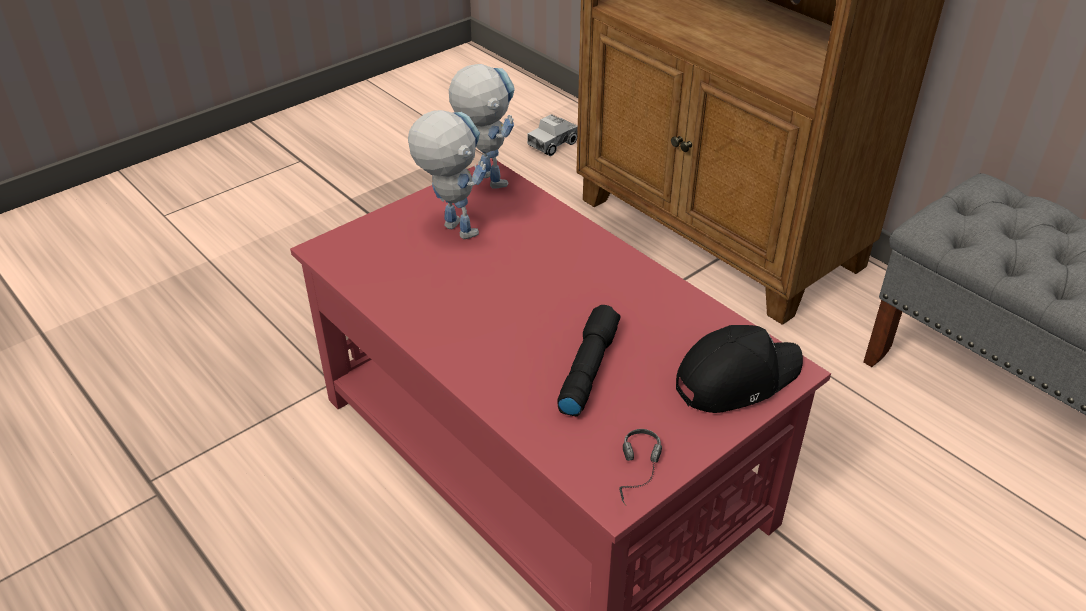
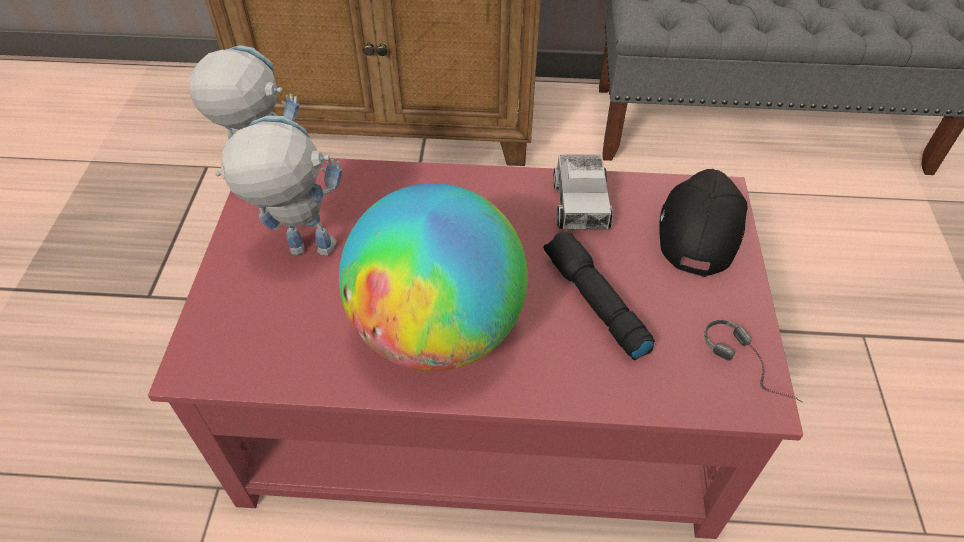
camera: 45 degrees left, 10 degrees up
(469, 317) = (437, 331): none -> globe
(553, 144) = (173, 116): toy truck -> toy truck (580, 204)

